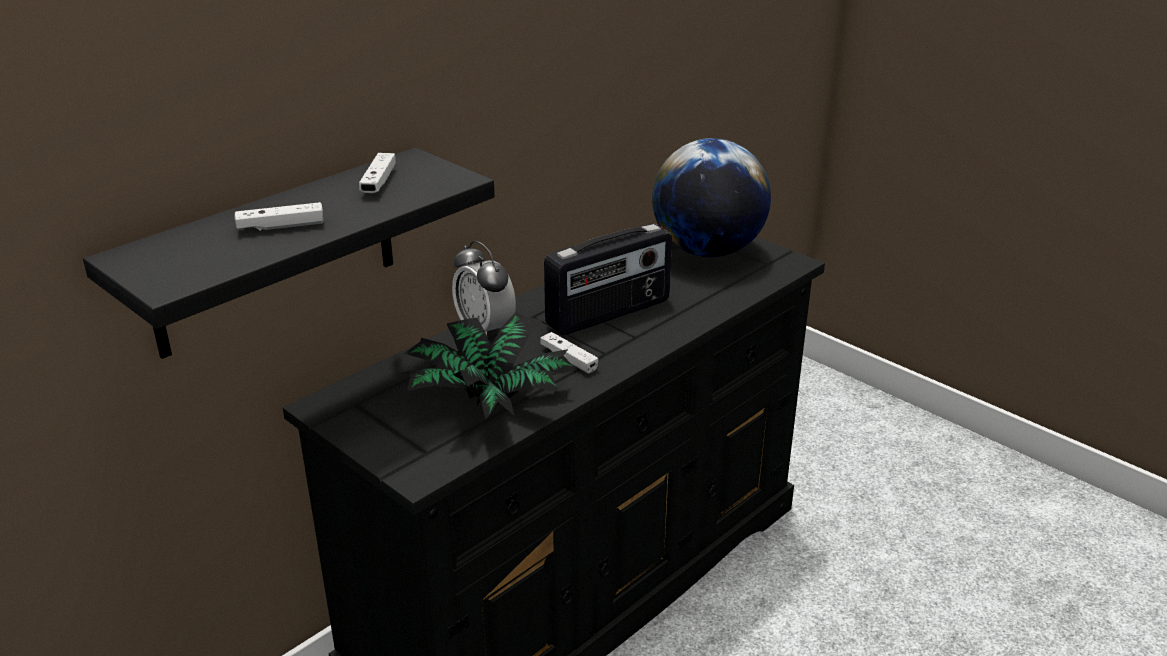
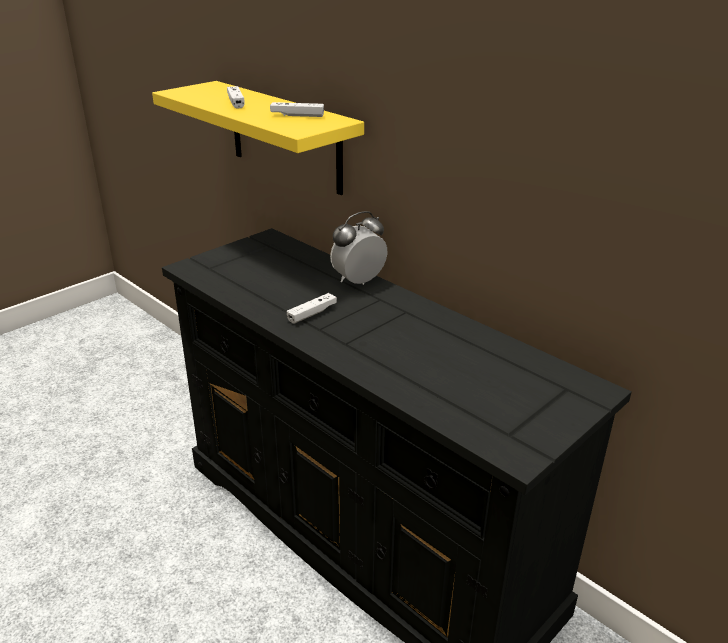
camera: 90 degrees right, 0 degrees up
(275, 253) = (285, 137): black shelf -> yellow shelf
(488, 400) = (262, 284): potted plant -> none
(609, 313) = (386, 332): radio -> none
(708, 251) = (529, 393): globe -> none

